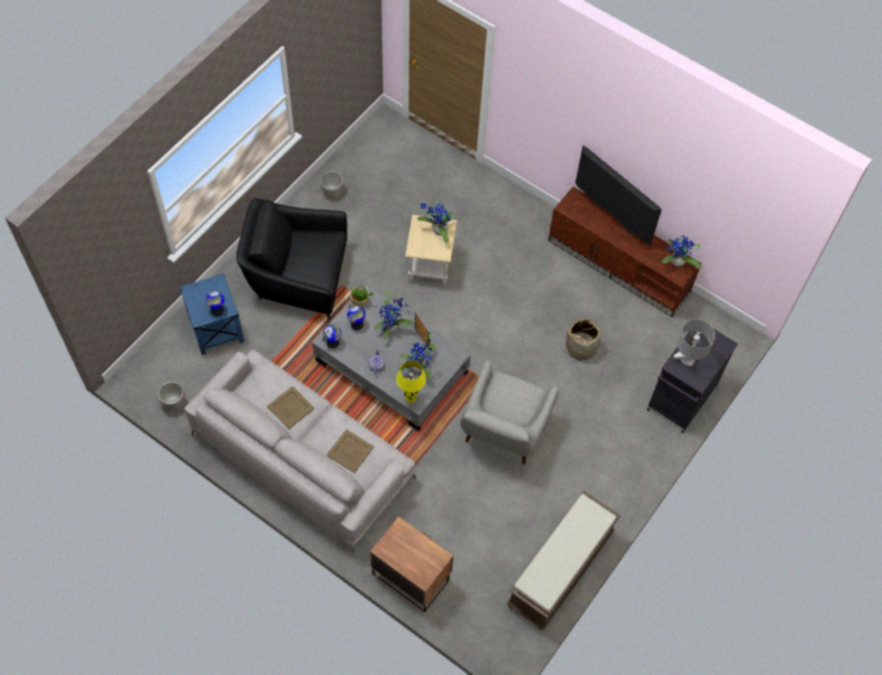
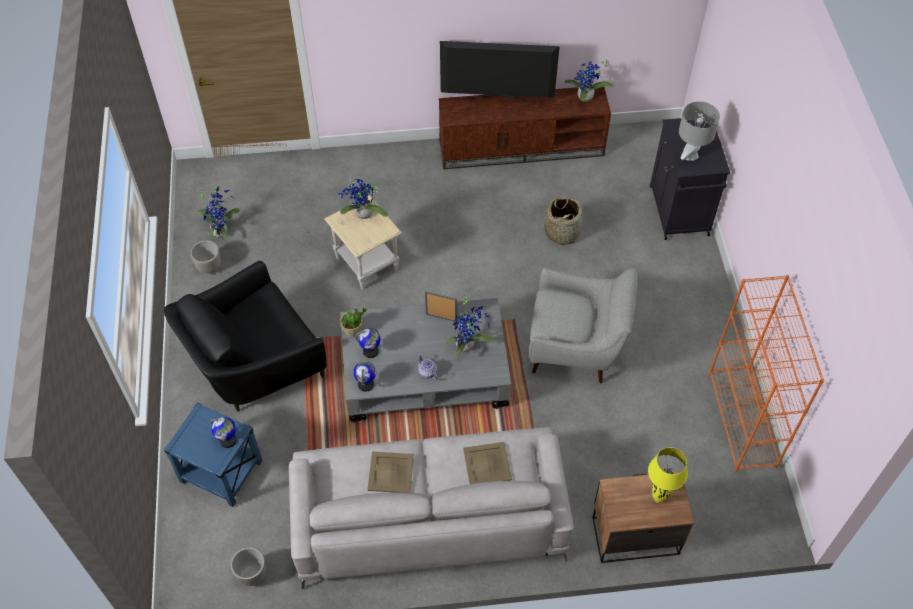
camera: 40 degrees left, 5 degrees down
(391, 328) = (405, 330): potted plant -> potted plant (221, 231)
(411, 400) = (489, 376): yellow table lamp -> yellow table lamp (658, 498)
(503, 432) = (576, 348): grey armchair -> grey armchair turned 60 degrees counterclockwise
(560, 570) = (742, 420): brown bench -> orange bookcase

